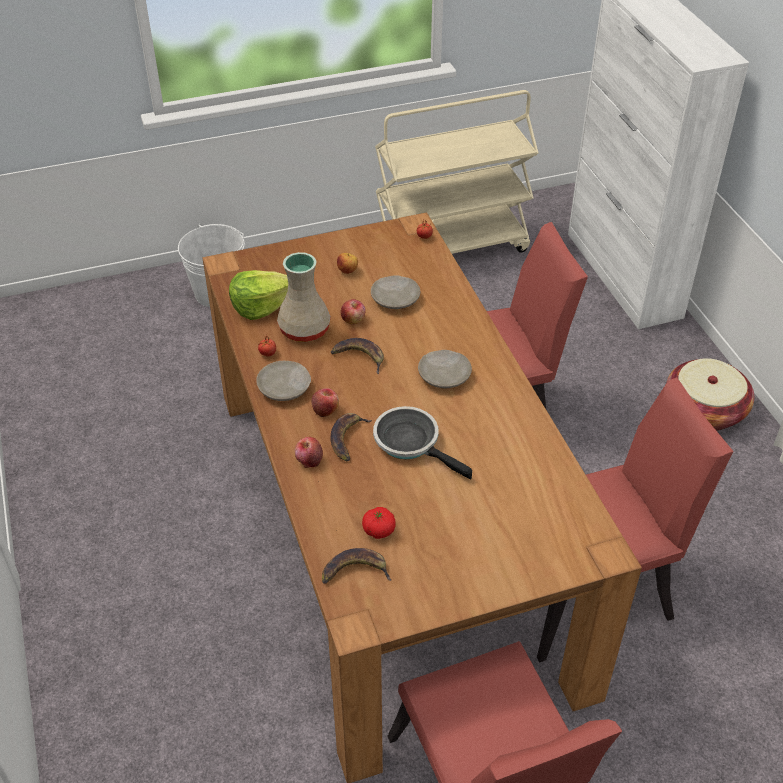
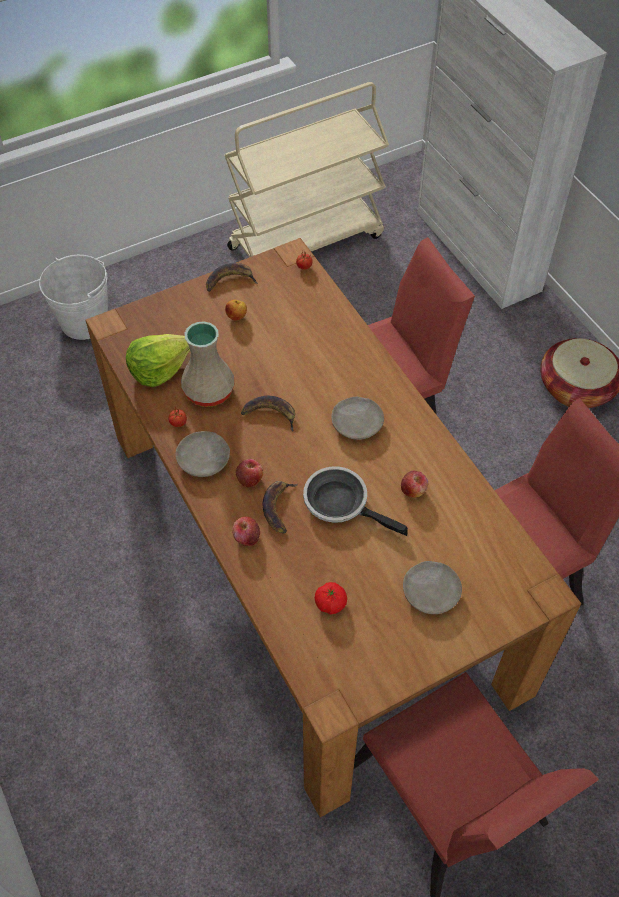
camera: 10 degrees left, 10 degrees up
(353, 320) = (254, 372): apple -> apple (413, 490)
(355, 570) = (317, 650): banana -> banana (230, 280)
(395, 298) = (291, 342): beige plate -> beige plate (431, 592)

